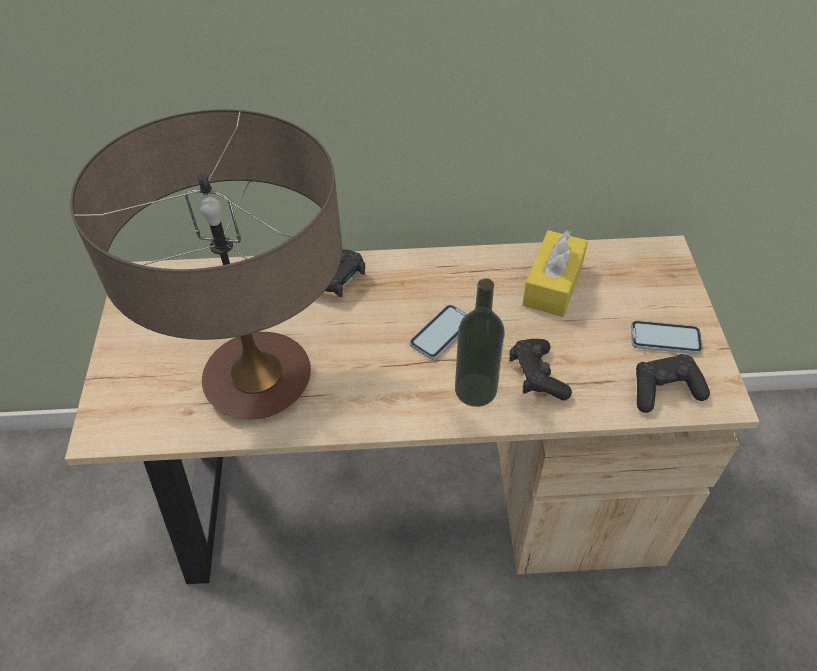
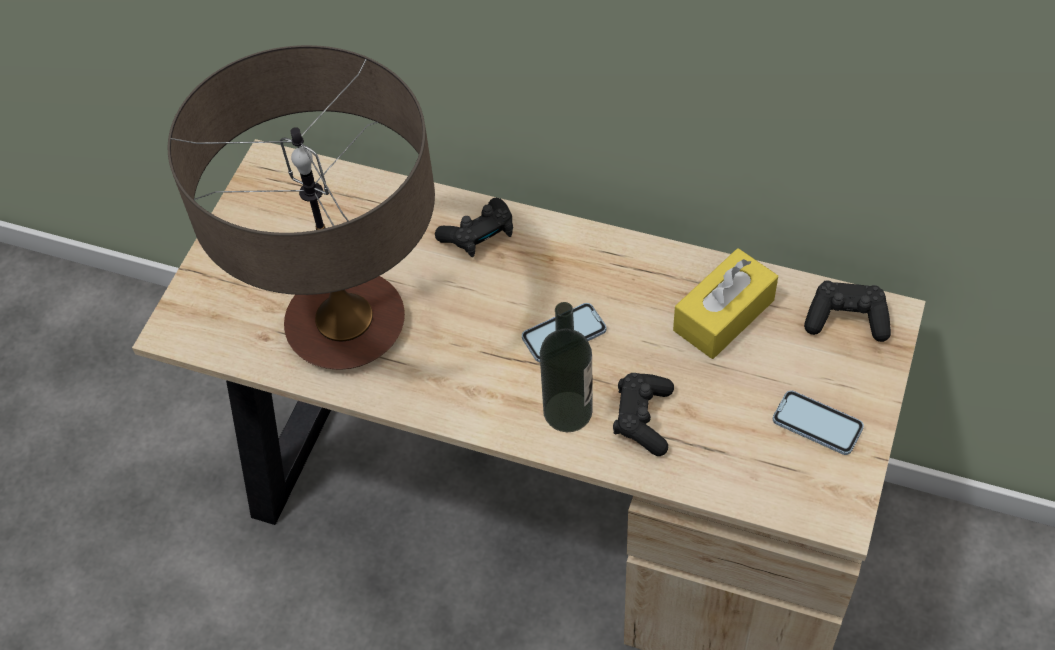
camera: 25 degrees right, 5 degrees up
(664, 390) = (778, 483): black game controller -> black game controller (846, 319)

